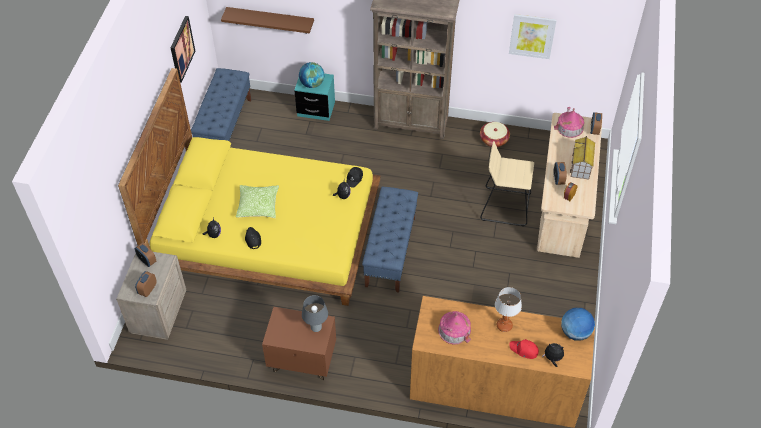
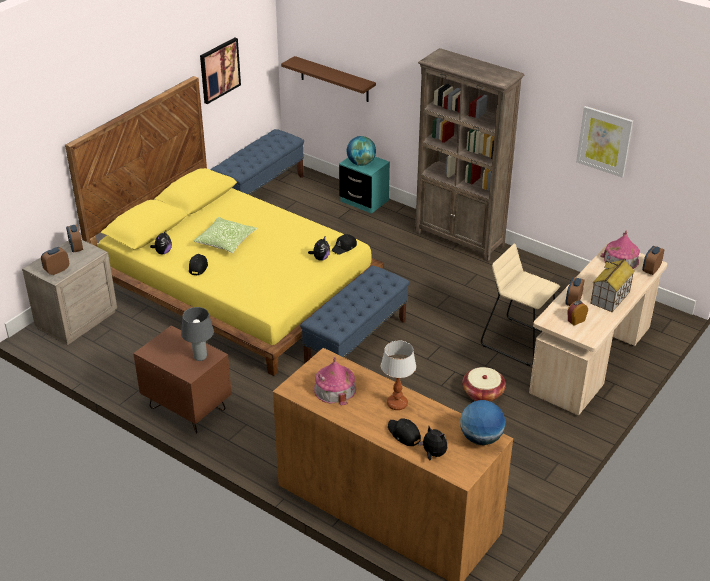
camera: 25 degrees right, 15 degrees down
(494, 140) = (546, 278): basket -> basket (482, 393)
(524, 350) = (404, 434): red cap -> black cap

